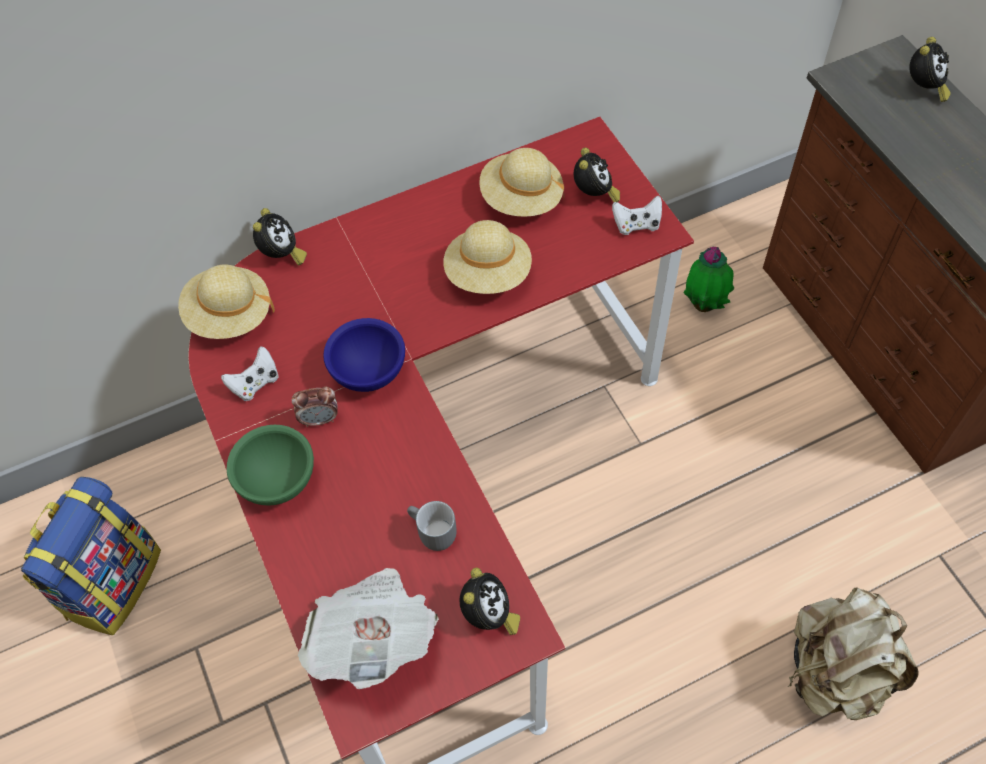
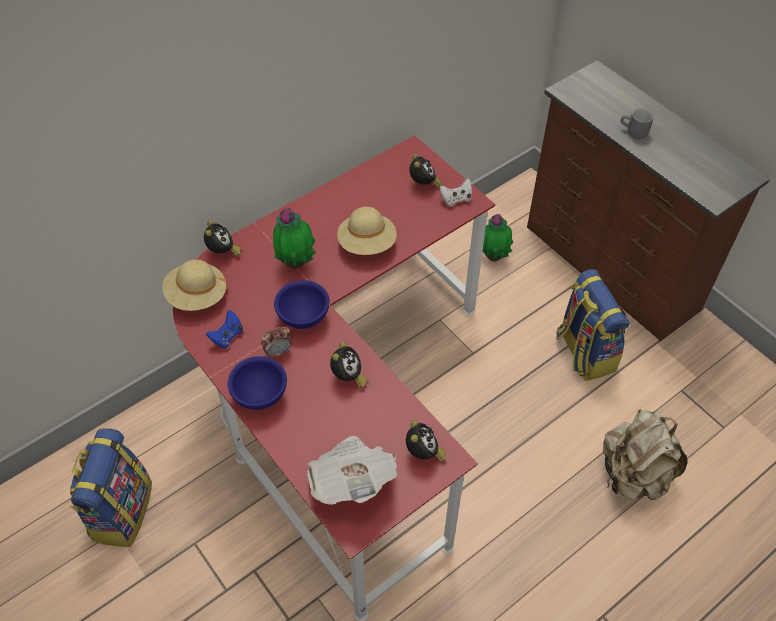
camera: 15 degrees left, 5 degrees down
(255, 383) = (227, 336): white game controller -> blue game controller
(279, 480) = (261, 394): green bowl -> blue bowl
(379, 287) = (296, 263): none -> potted plant
(431, 534) = (373, 410): grey mug -> grey mug (633, 133)
(521, 199) = (376, 193): beige hat -> none
(804, 470) = (584, 352): none -> backpack
(923, 89) = (618, 91): alarm clock -> alarm clock (348, 377)

